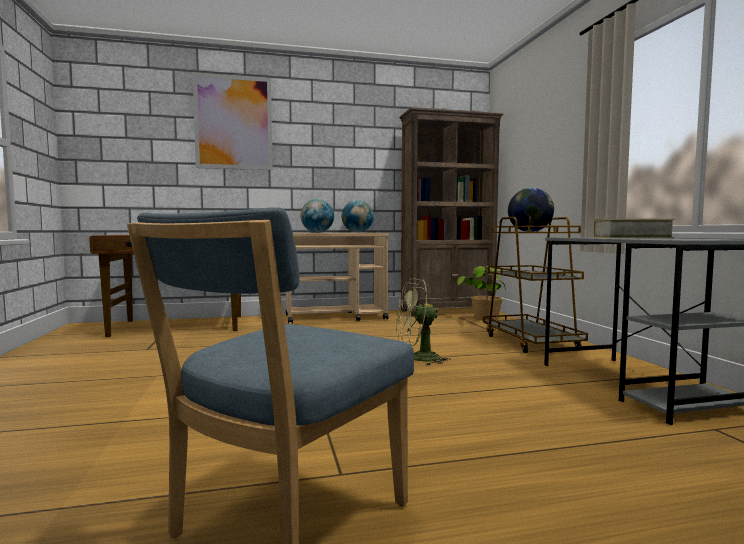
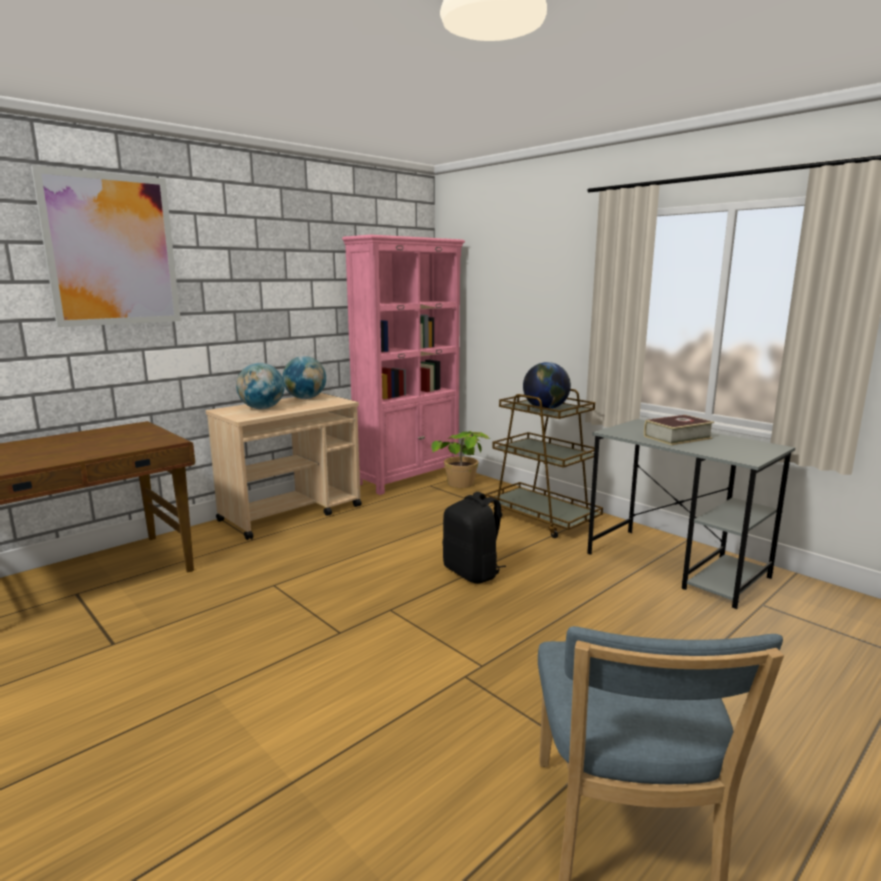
camera: 30 degrees left, 10 degrees up
(418, 358) = (472, 572): green fan -> black backpack
(448, 311) = (409, 477): brown bookcase -> pink bookcase

